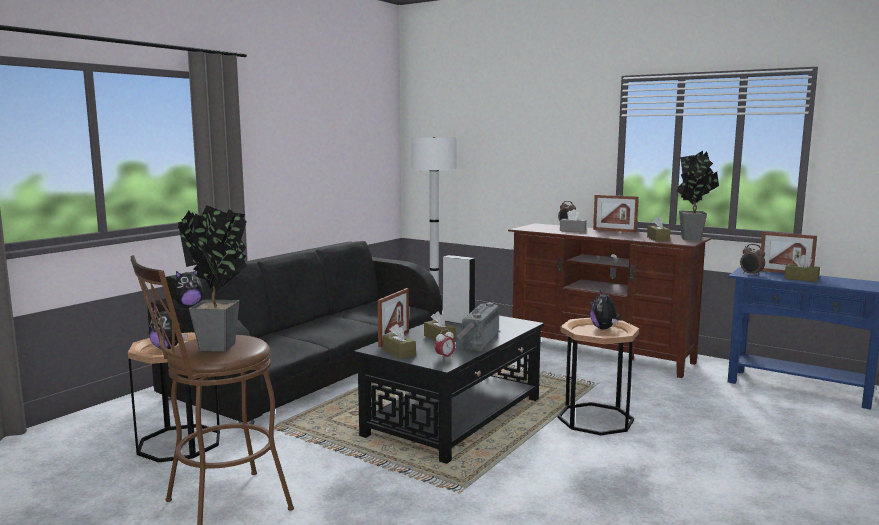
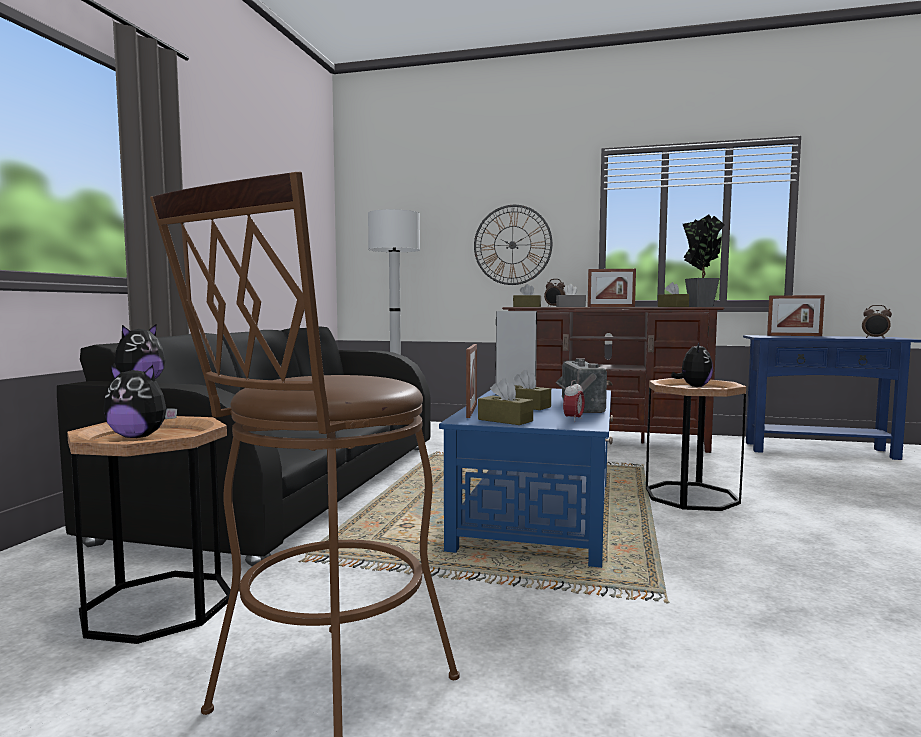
camera: 20 degrees left, 5 degrees down
(221, 348) = (349, 381): potted plant -> none
(455, 417) = (538, 513): black coffee table -> blue coffee table
(541, 163) = (512, 245): none -> wall clock
(604, 328) = (693, 387): plush toy -> plush toy turned 135 degrees counterclockwise
(751, 274) = (771, 336): alarm clock -> alarm clock (875, 338)
(801, 279) = (820, 337): brown tissue box -> brown tissue box (527, 307)

